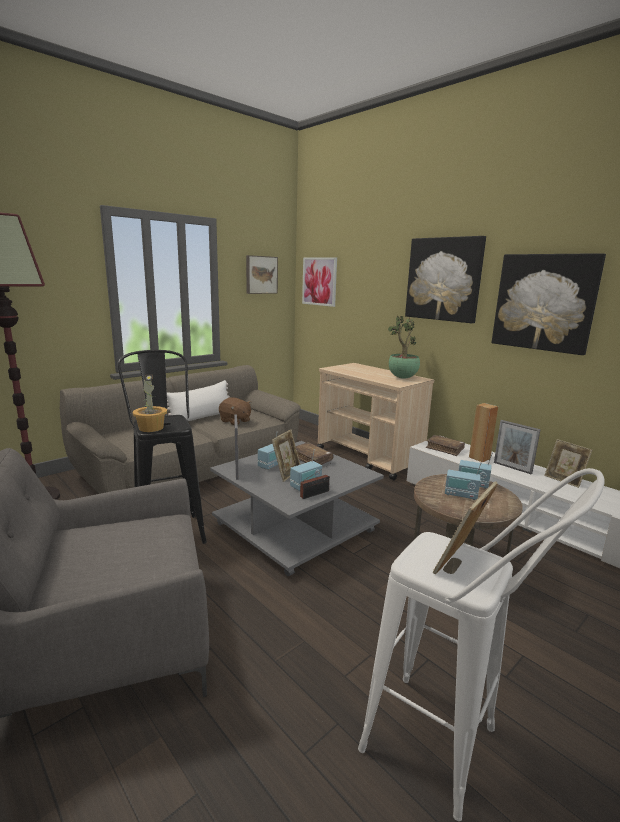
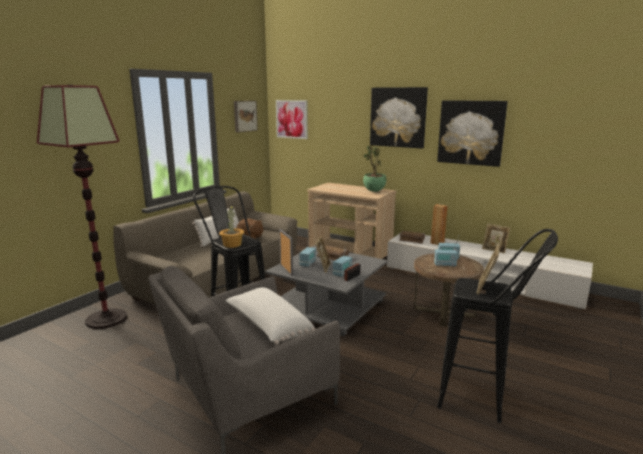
camera: 15 degrees left, 0 degrees up
(129, 554) = (268, 326): none -> white pillow
(449, 753) = (483, 399): white stool -> black stool
(512, 468) = (460, 246): picture frame -> none

